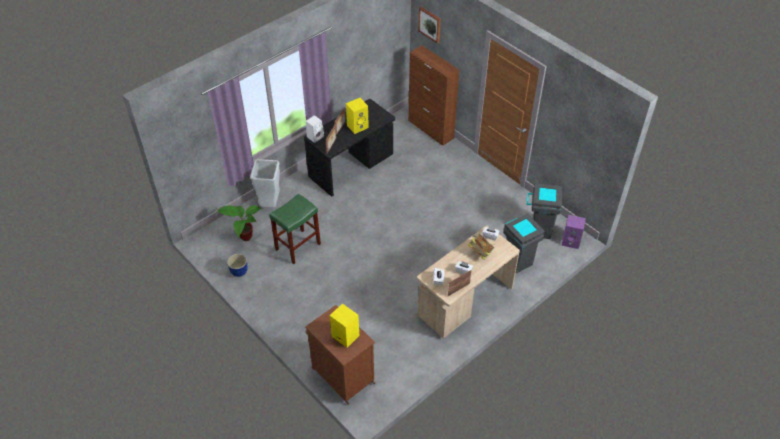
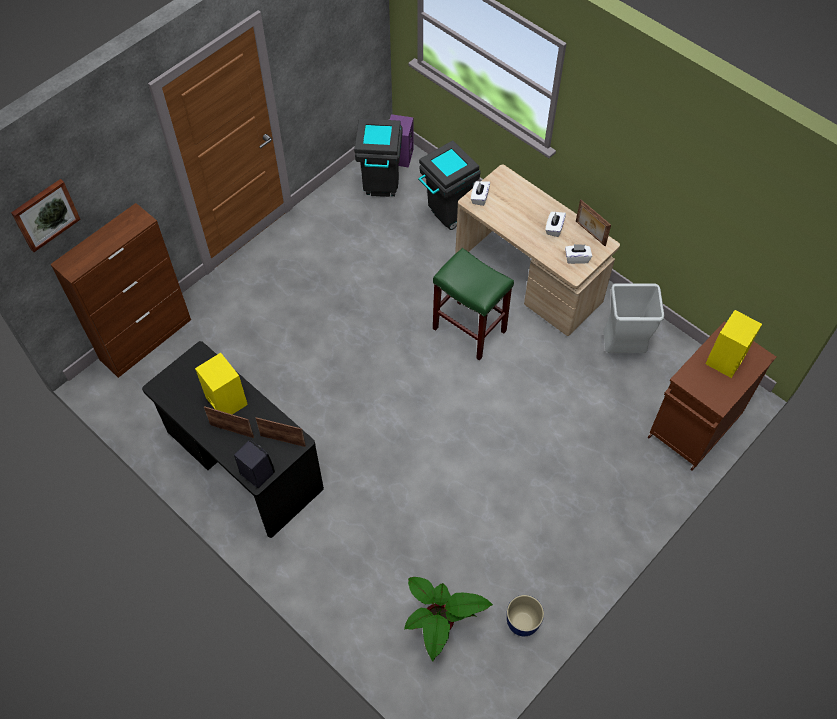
camera: 95 degrees left, 10 degrees up
(270, 203) = (347, 597): grey trash can -> grey trash can (622, 348)
(298, 246) = (449, 529): green stool -> green stool (468, 329)
(315, 136) = (256, 472): white speaker -> black speaker
(480, 252) = (514, 209): book -> none

